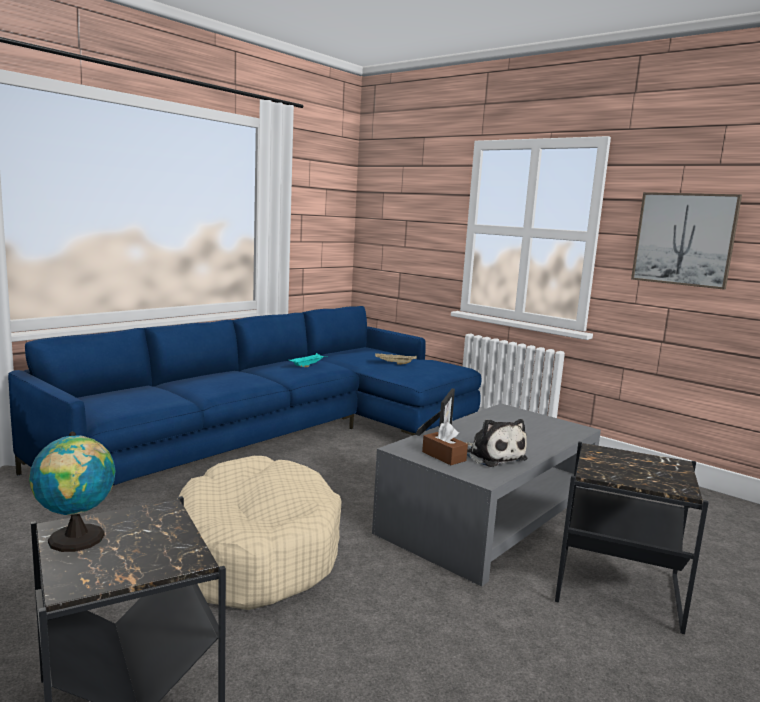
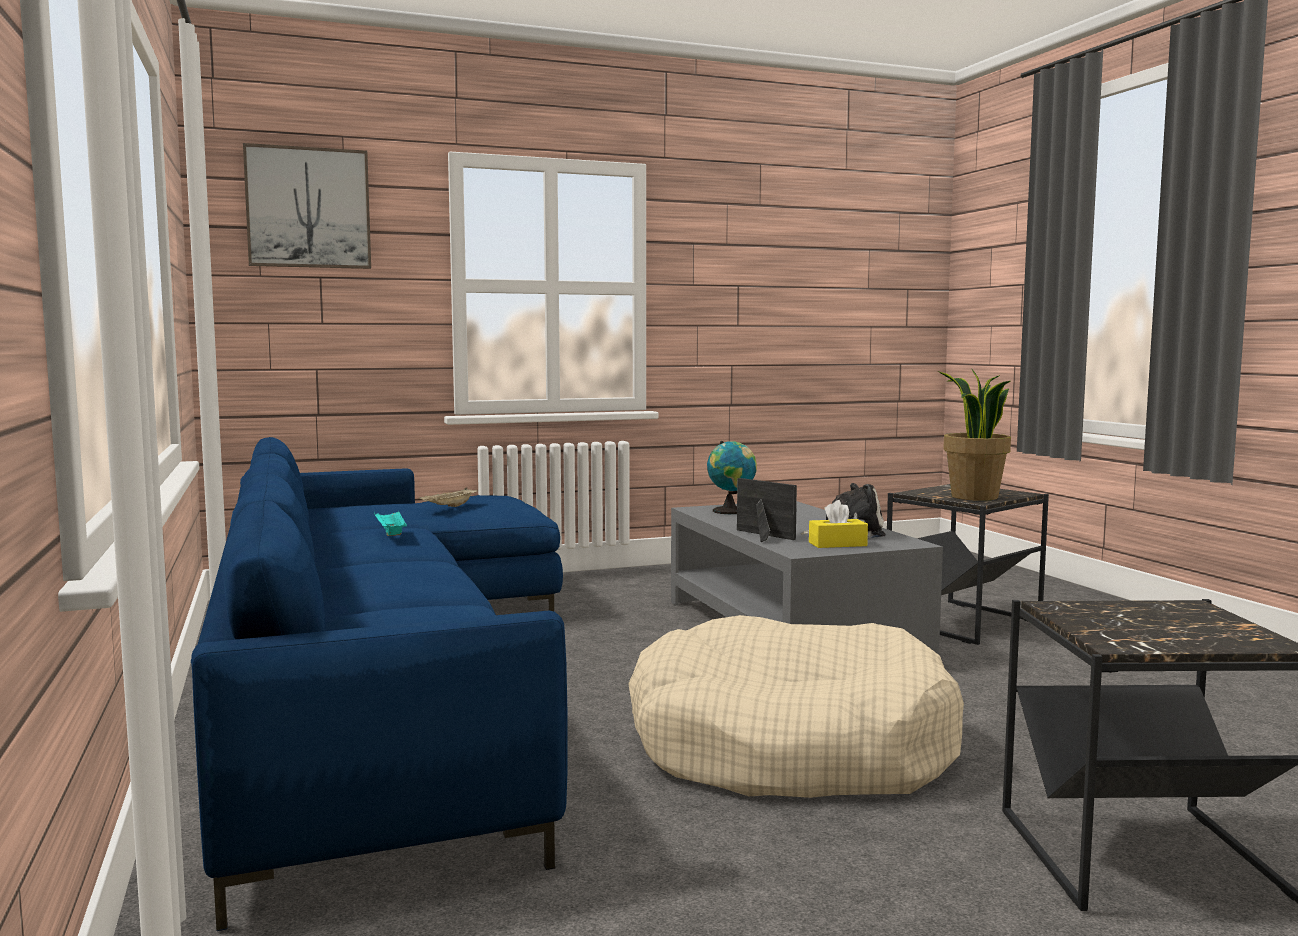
camera: 60 degrees left, 5 degrees down
(77, 540) = (1154, 638): globe -> globe (732, 511)
(443, 456) = (837, 544): brown tissue box -> yellow tissue box
(614, 471) = (973, 497): none -> potted plant
(684, 239) = (739, 286): picture -> picture (308, 208)

